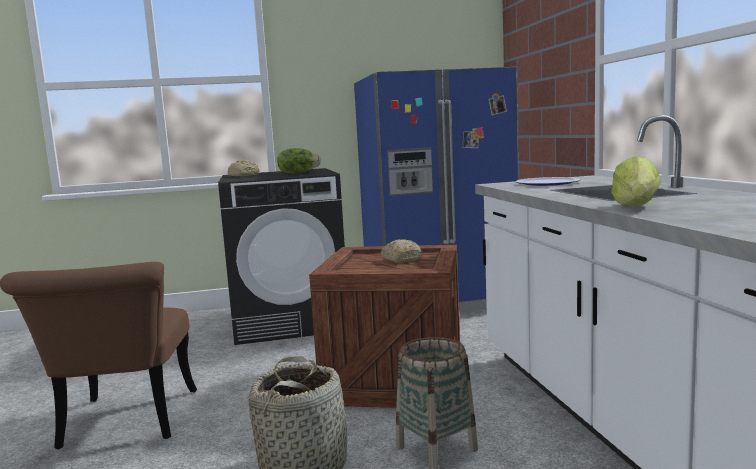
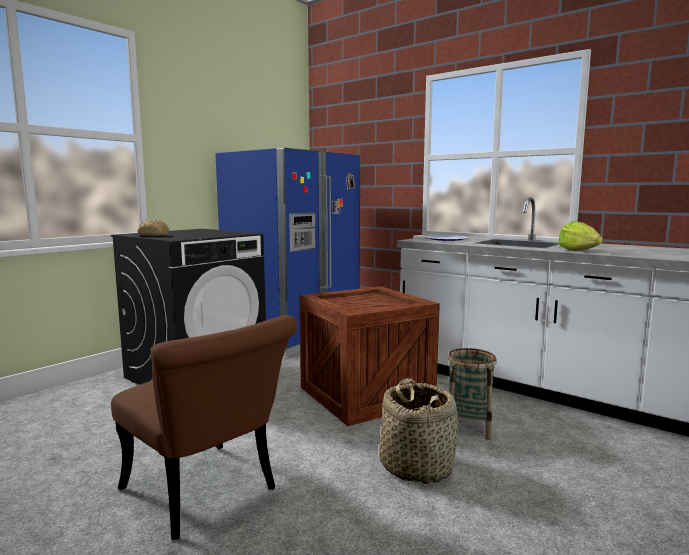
camera: 40 degrees left, 0 degrees up
(298, 173) = (211, 233): lettuce -> none
(402, 259) = (369, 299): bread -> none

